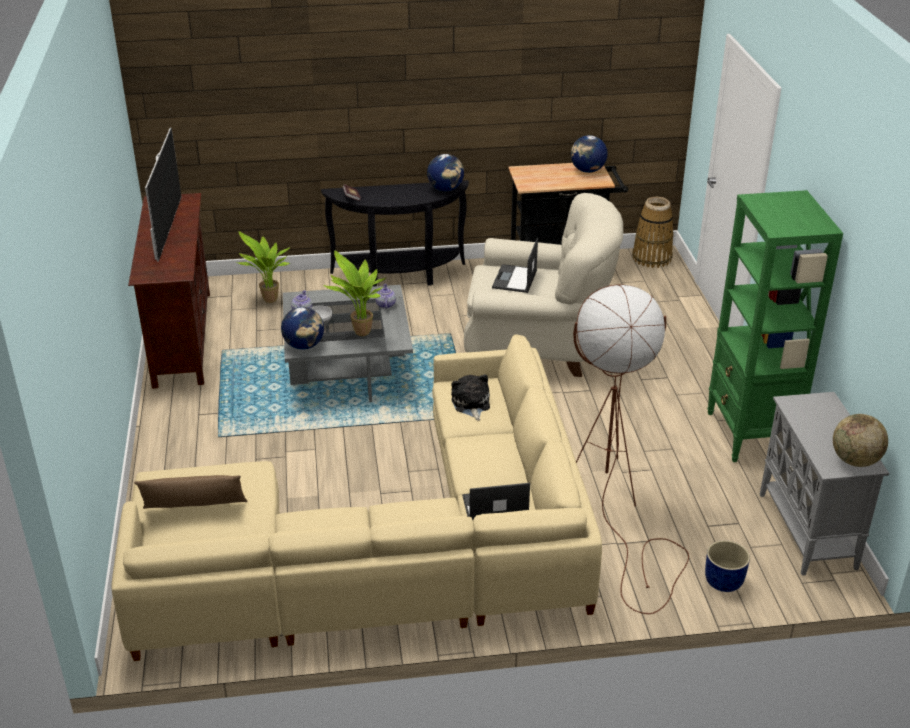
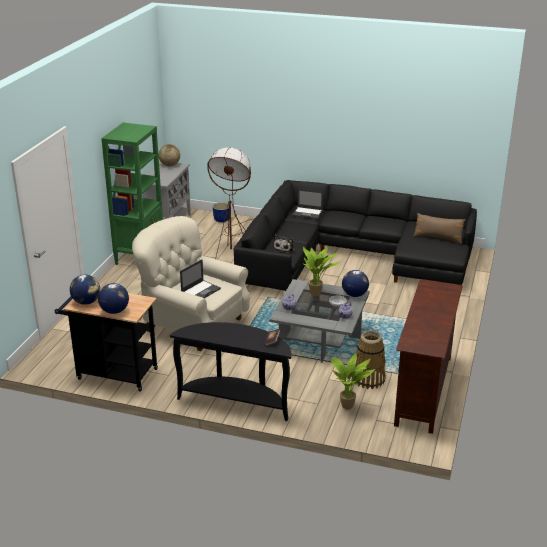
camera: 155 degrees left, 5 degrees down
(168, 228) = (429, 320): television -> none
(383, 551) = (351, 257): beige sofa -> black sofa
(445, 189) = (195, 330): globe -> globe (114, 311)
(651, 258) = (41, 364): basket -> basket (368, 379)

